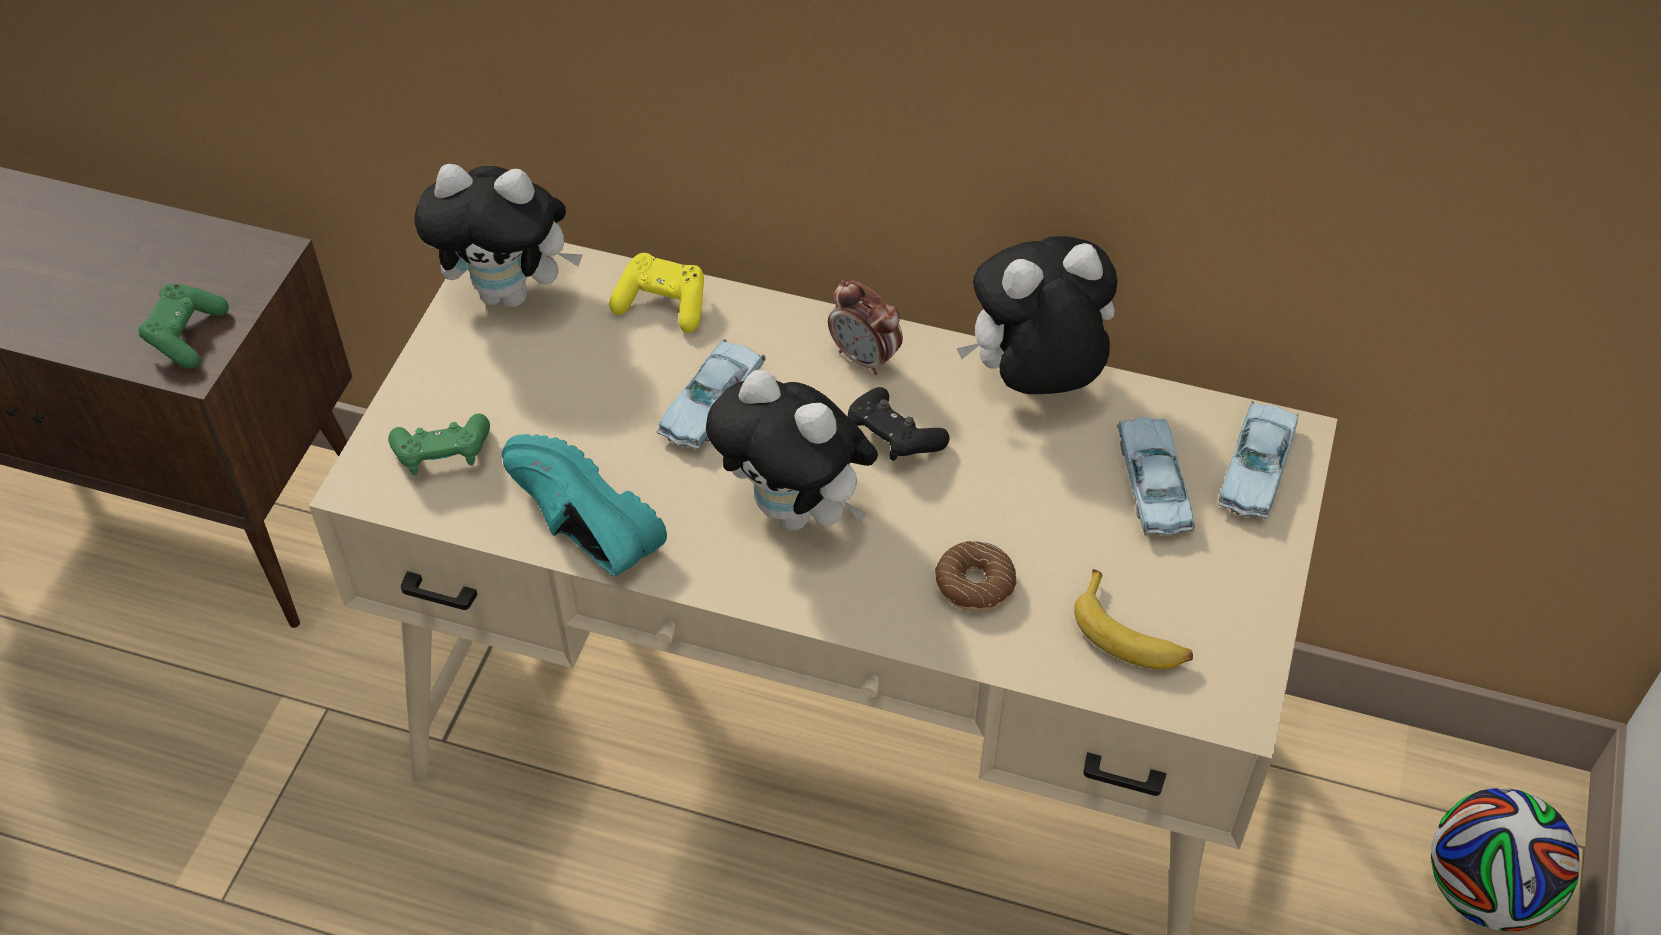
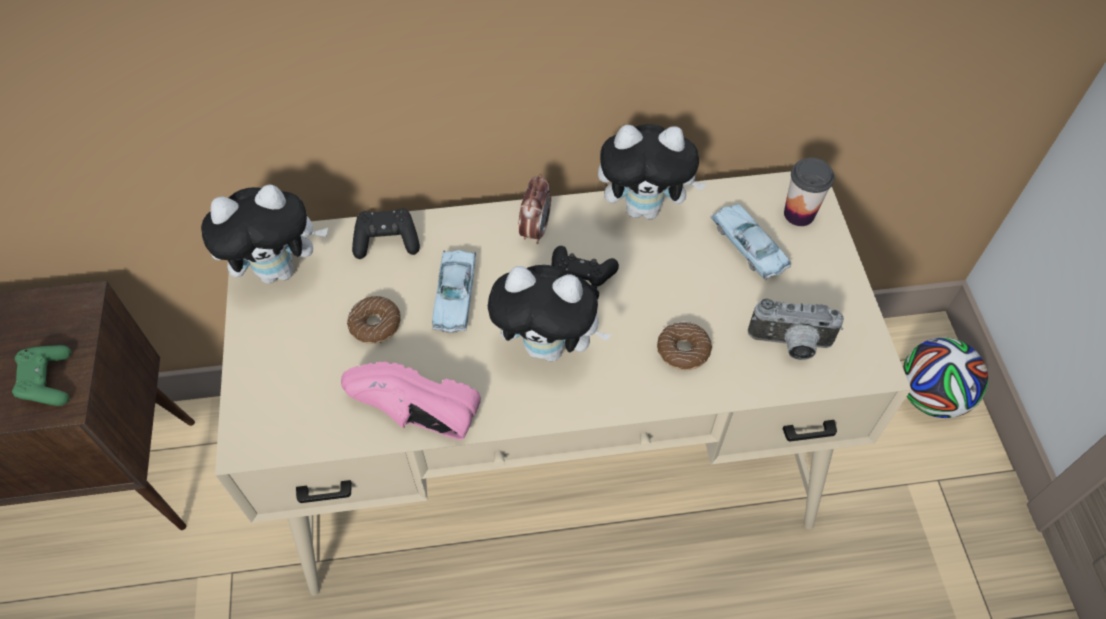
camera: 25 degrees left, 5 degrees up
(443, 456) = (293, 401): green game controller -> none
(575, 529) = (412, 416): turquoise shoe -> pink shoe
(591, 402) = (375, 324): none -> donut
(663, 304) = (387, 241): yellow game controller -> black game controller
(865, 358) = (535, 230): alarm clock -> alarm clock turned 90 degrees counterclockwise
(1034, 382) = (645, 208): plush toy -> plush toy turned 135 degrees counterclockwise
(1131, 634) = (790, 345): banana -> camera
(1256, 468) = (799, 214): blue toy car -> cup

